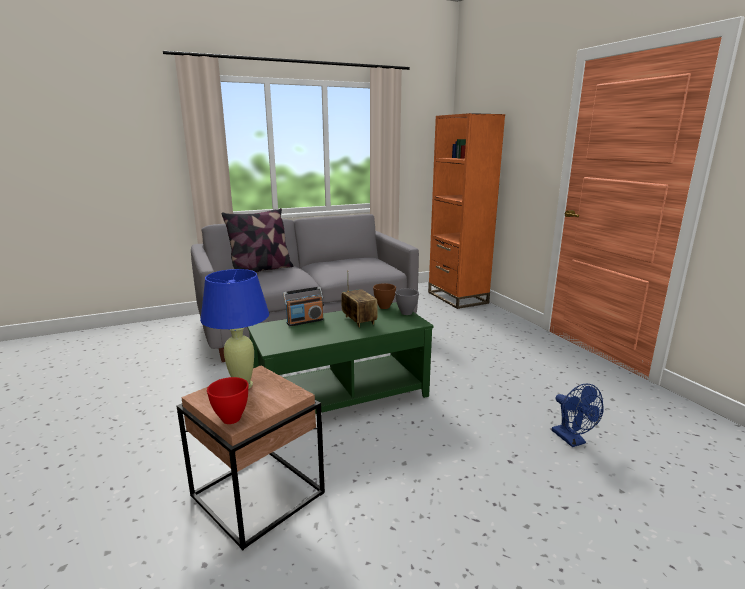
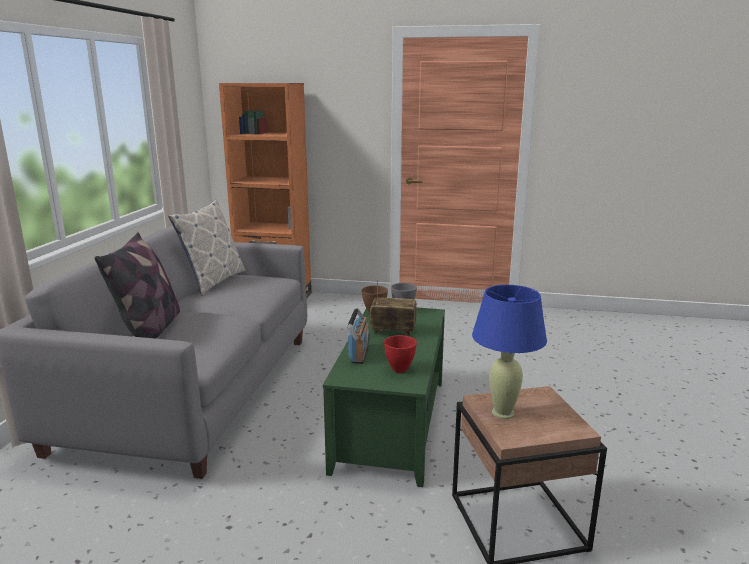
camera: 55 degrees left, 0 degrees up
(232, 419) = (570, 430): red bowl -> red bowl (400, 369)
(352, 259) = (213, 282): none -> pillow
(572, 440) = (553, 359): blue fan -> none

